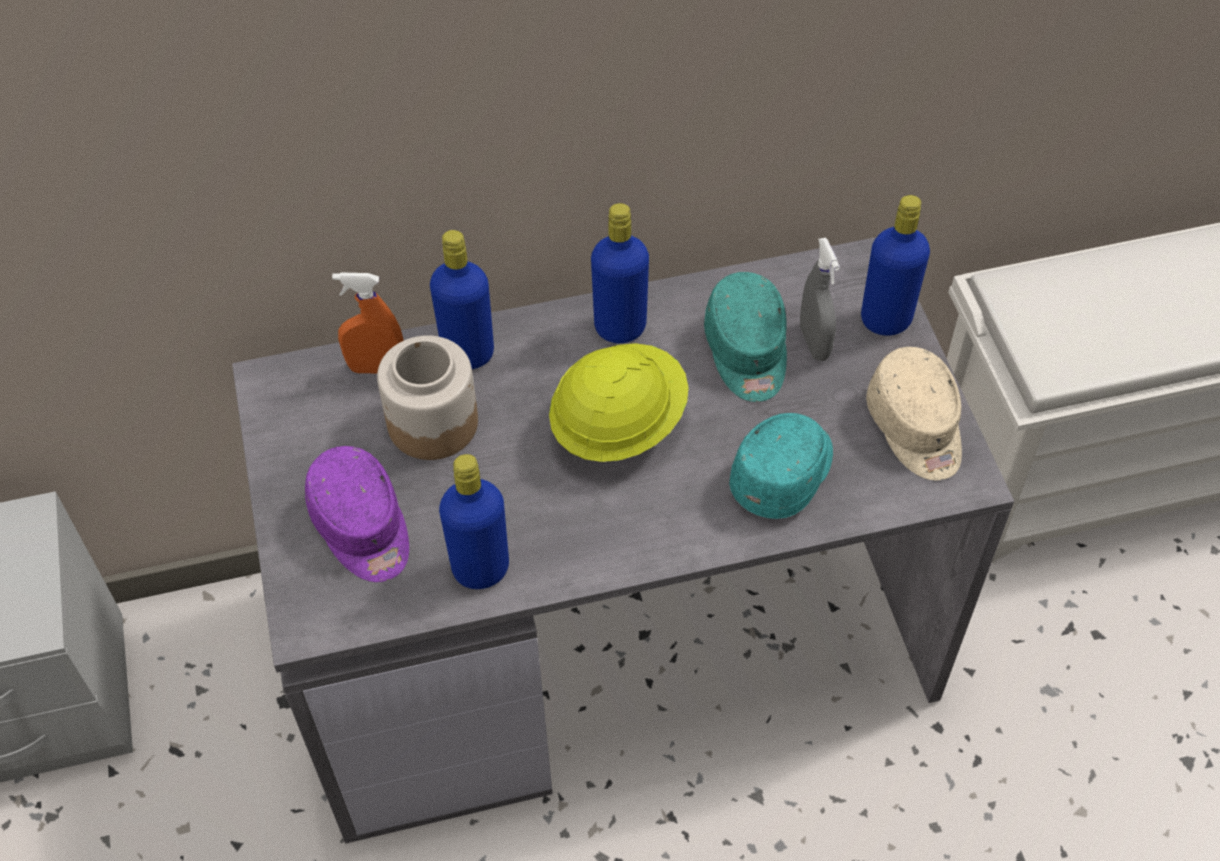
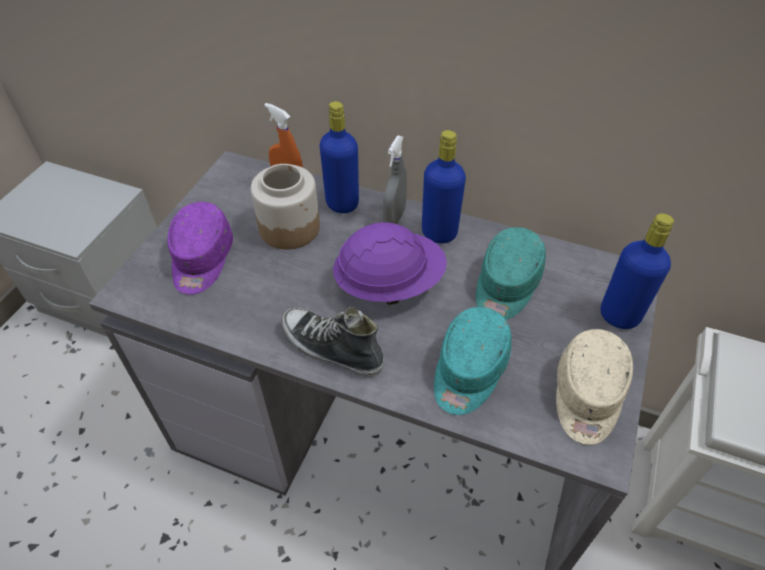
camera: 35 degrees right, 5 degrees down
(481, 569) = (237, 318): blue bottle -> none
(618, 424) = (389, 284): yellow hard hat -> purple hard hat
(621, 537) = (331, 348): none -> shoe
(784, 473) = (468, 371): turquoise cap -> turquoise cap turned 135 degrees clockwise
(814, 342) = (556, 303): grey spray bottle -> grey spray bottle (394, 218)

